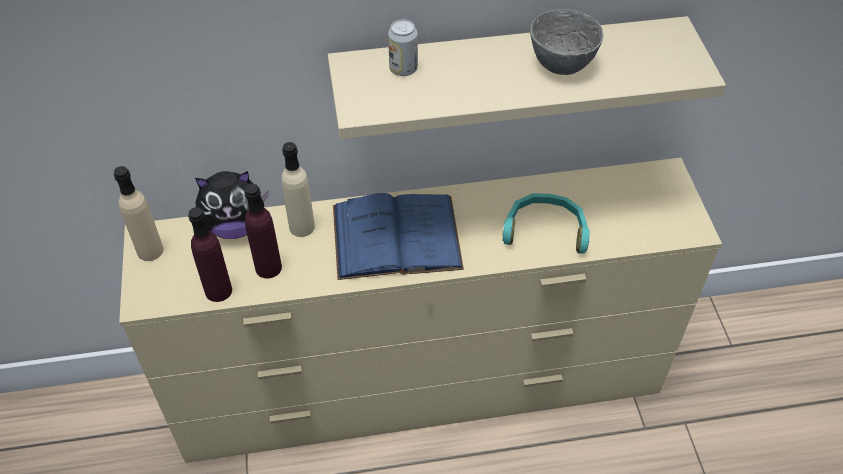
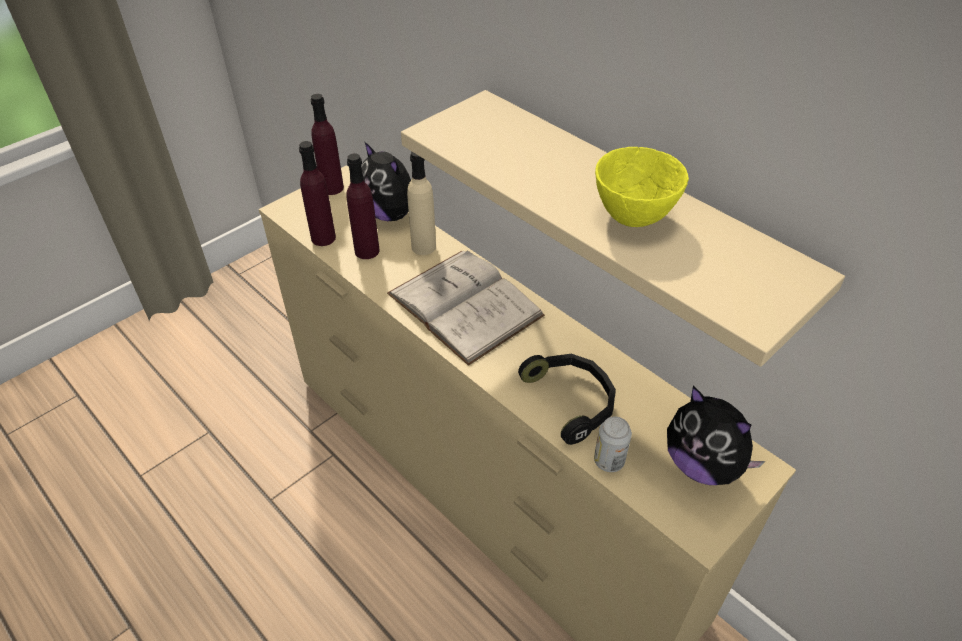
camera: 55 degrees right, 5 degrees down
(150, 250) = (332, 188): beige bottle -> purple bottle
(396, 237) = (464, 304): blue book -> white book
(403, 69) = (510, 131): can -> can (609, 461)
(545, 229) = (572, 401): turquoise headphones -> black headphones
(560, 66) = (631, 216): grey bowl -> yellow bowl
(647, 197) = (702, 465): none -> plush toy

